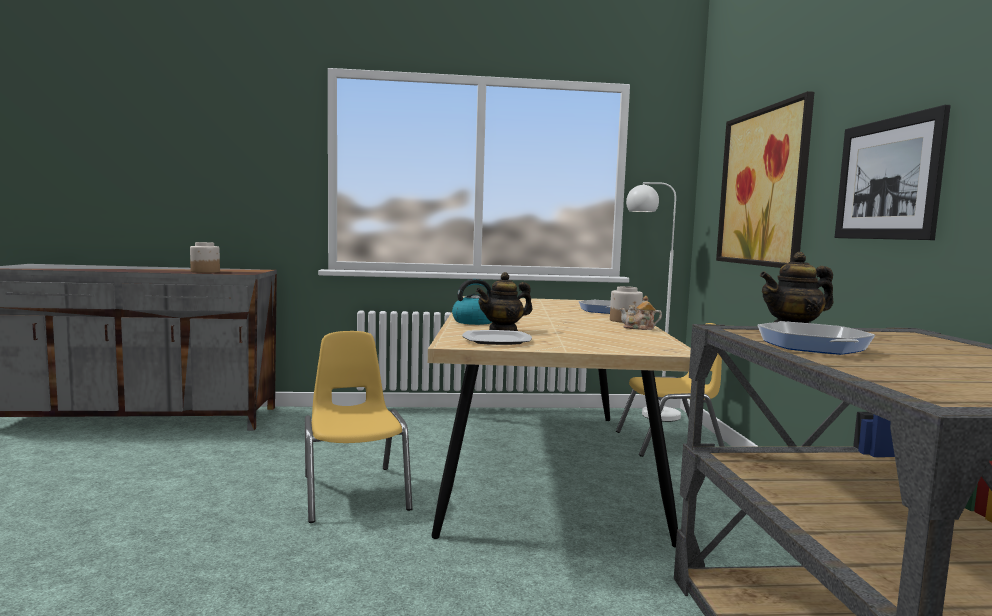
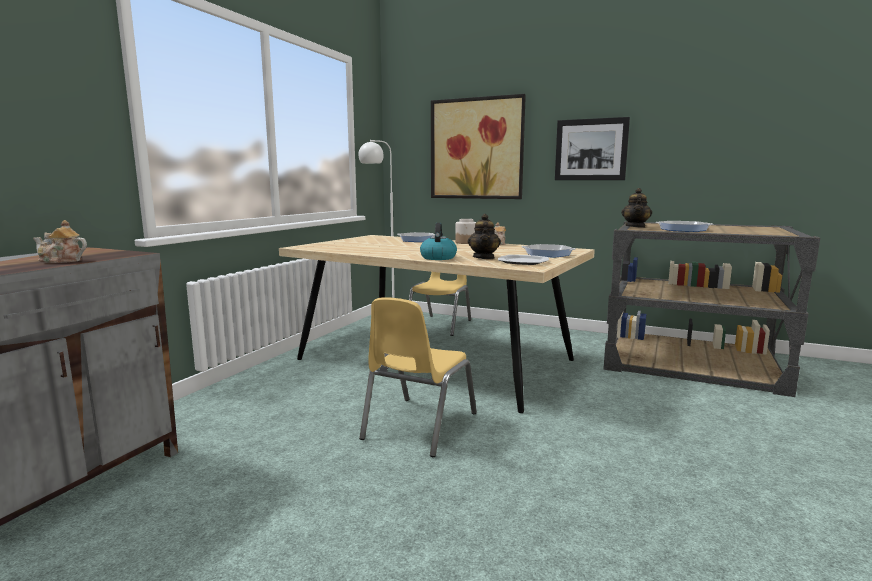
camera: 60 degrees left, 5 degrees up
(205, 271) = (61, 261): jar -> teapot
(354, 492) = (418, 426): yellow chair -> yellow chair turned 75 degrees counterclockwise
(585, 344) = (547, 254): none -> frying pan

